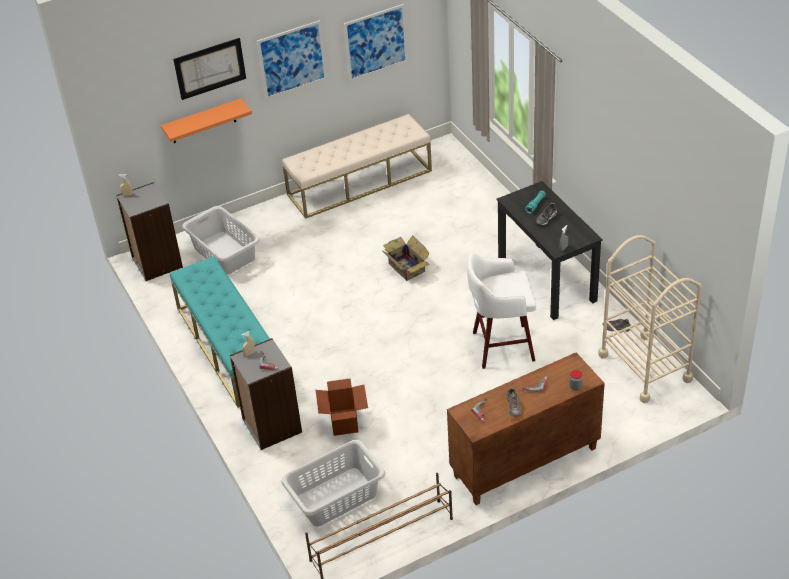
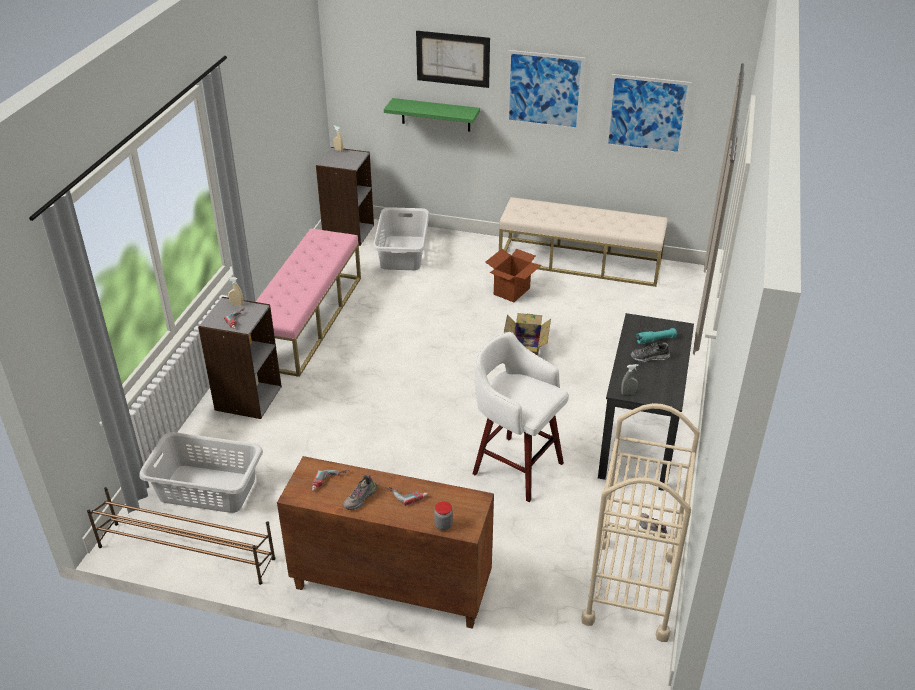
camera: 40 degrees right, 5 degrees down
(203, 121) = (436, 115): orange shelf -> green shelf
(229, 347) = (307, 320): turquoise bench -> pink bench
(344, 422) = (300, 435): cardboard box -> cardboard box (511, 291)

